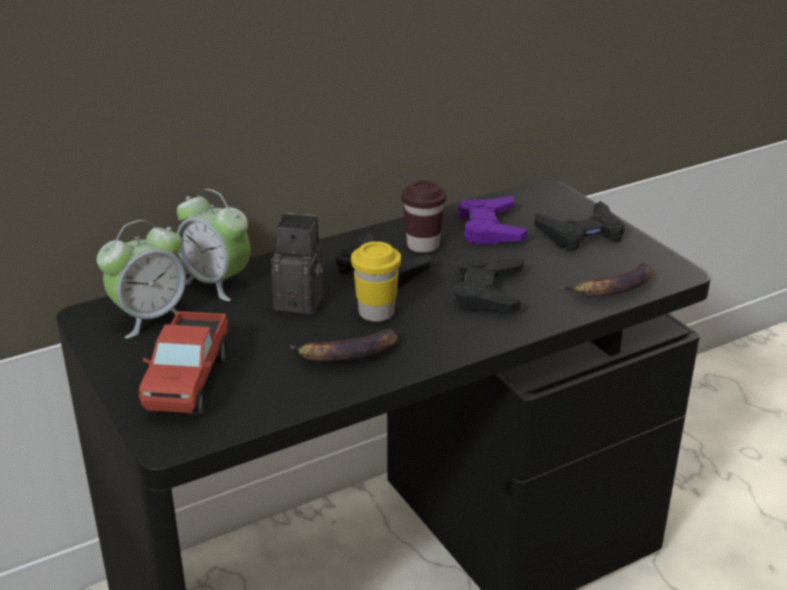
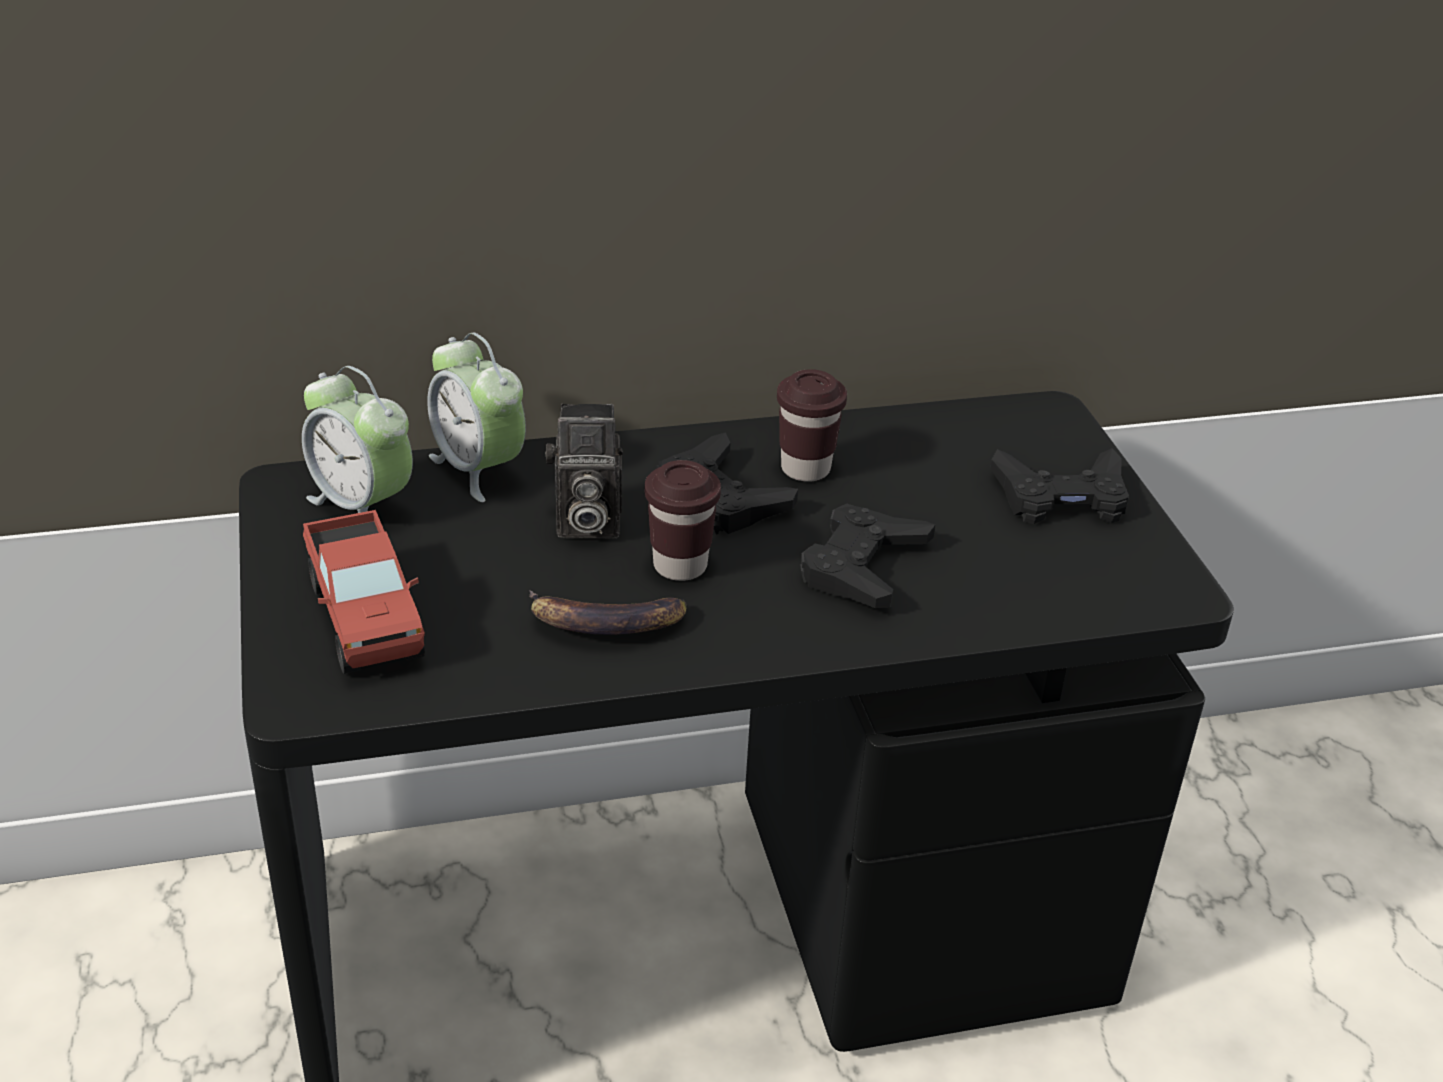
camera: 15 degrees right, 5 degrees up
(150, 318) = (362, 506): alarm clock -> alarm clock turned 60 degrees clockwise
(188, 383) = (365, 619): toy truck -> toy truck turned 45 degrees counterclockwise
(302, 301) = (584, 524): camera -> camera turned 150 degrees clockwise
(376, 313) = (680, 565): yellow cup -> brown cup
(490, 228) = (924, 459): purple game controller -> none
(613, 289) = (1060, 602): banana -> none

